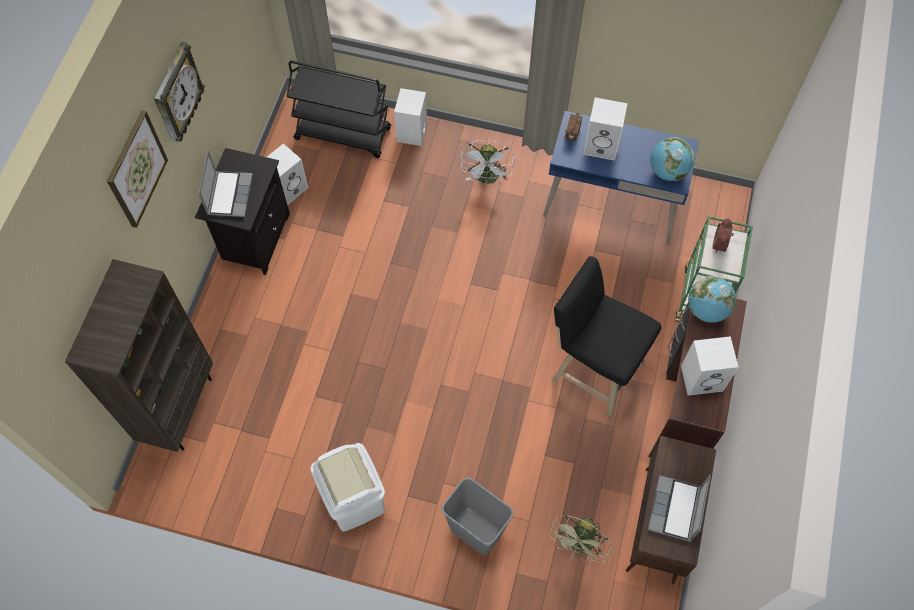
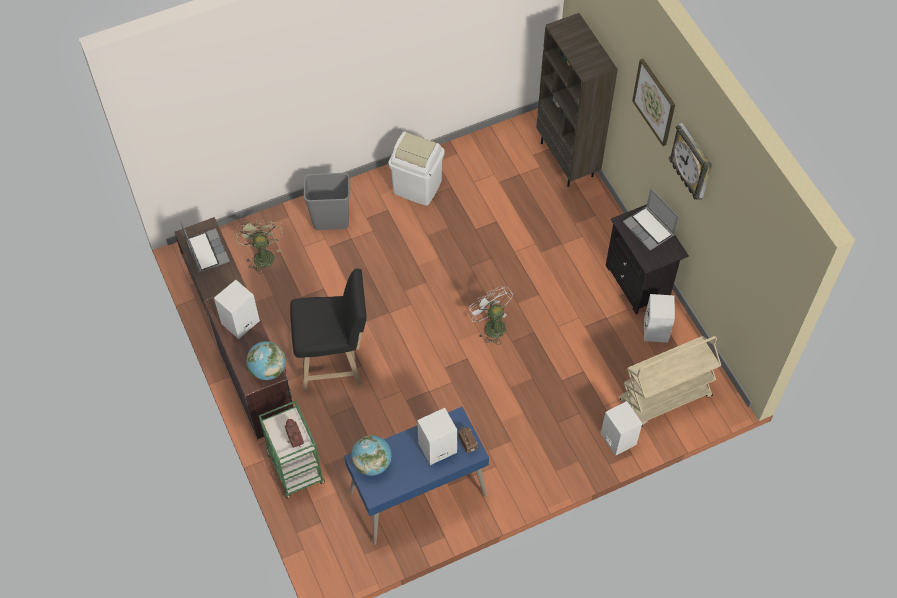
camera: 140 degrees right, 5 degrees down
(344, 134) = (664, 399): black cart -> beige cart
(487, 179) = (527, 444): white fan -> white fan (491, 325)

